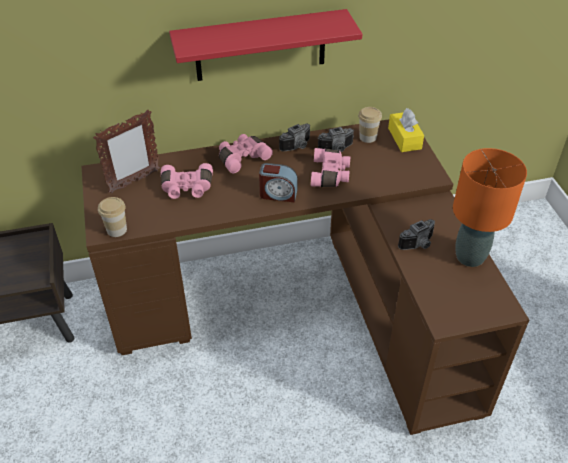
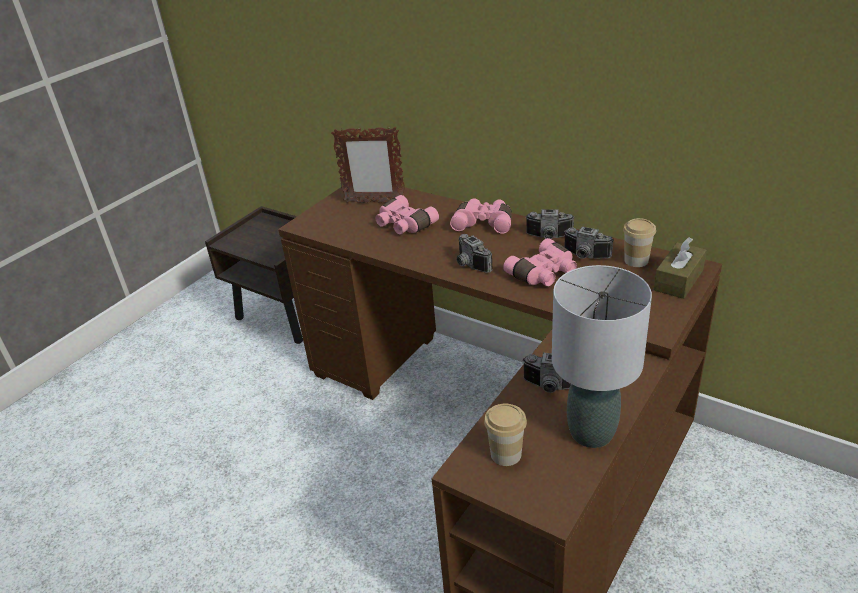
camera: 50 degrees right, 10 degrees down
(116, 230) = (312, 228): cup -> cup (506, 454)
(260, 46) = (533, 97): red shelf -> none
(278, 194) = (469, 265): alarm clock -> camera
(404, 138) = (678, 280): yellow tissue box -> brown tissue box
(469, 256) = (591, 432): orange table lamp -> grey table lamp

